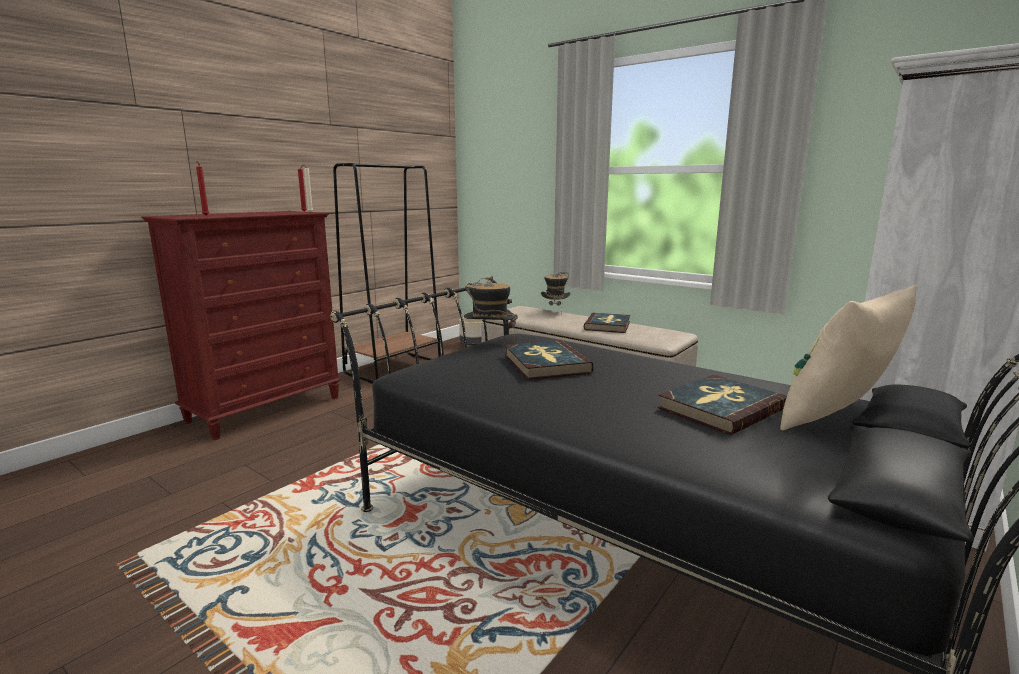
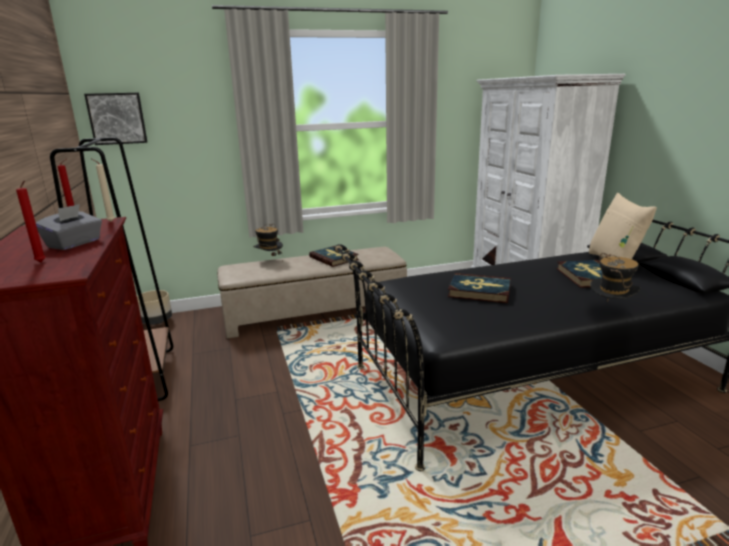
camera: 55 degrees left, 5 degrees up
(249, 214) = (74, 244): none -> grey tissue box
(479, 157) = (117, 118): none -> picture
(490, 341) = (401, 293): hat -> hat (610, 311)

